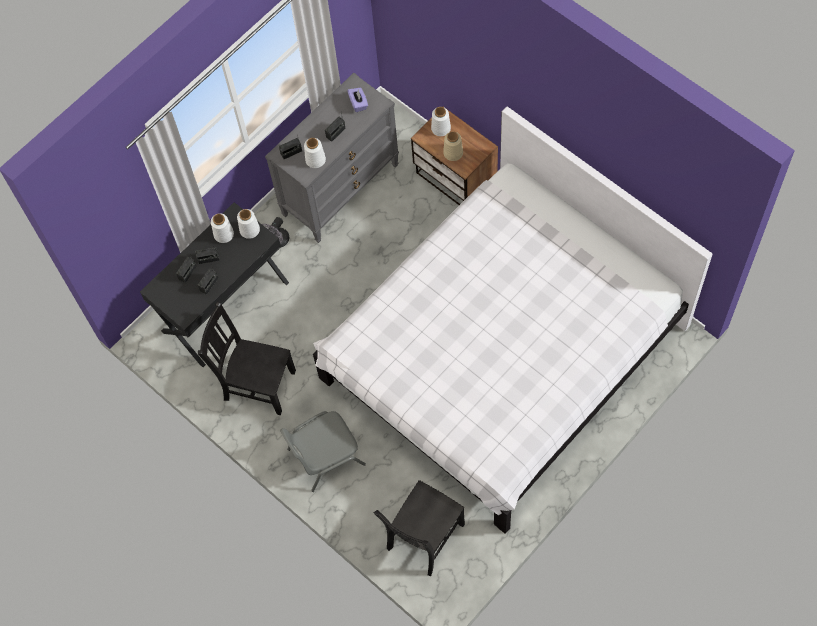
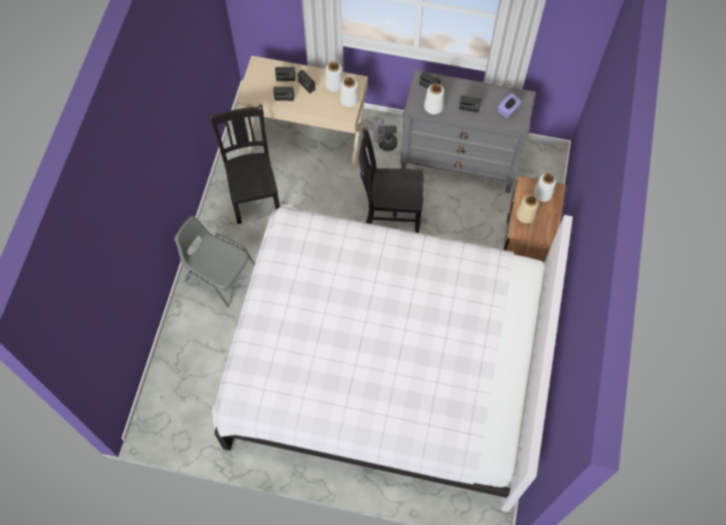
camera: 55 degrees right, 0 degrees up
(224, 306) = (307, 137): black desk -> beige desk
(423, 538) = (186, 385): black chair -> black chair (390, 211)

